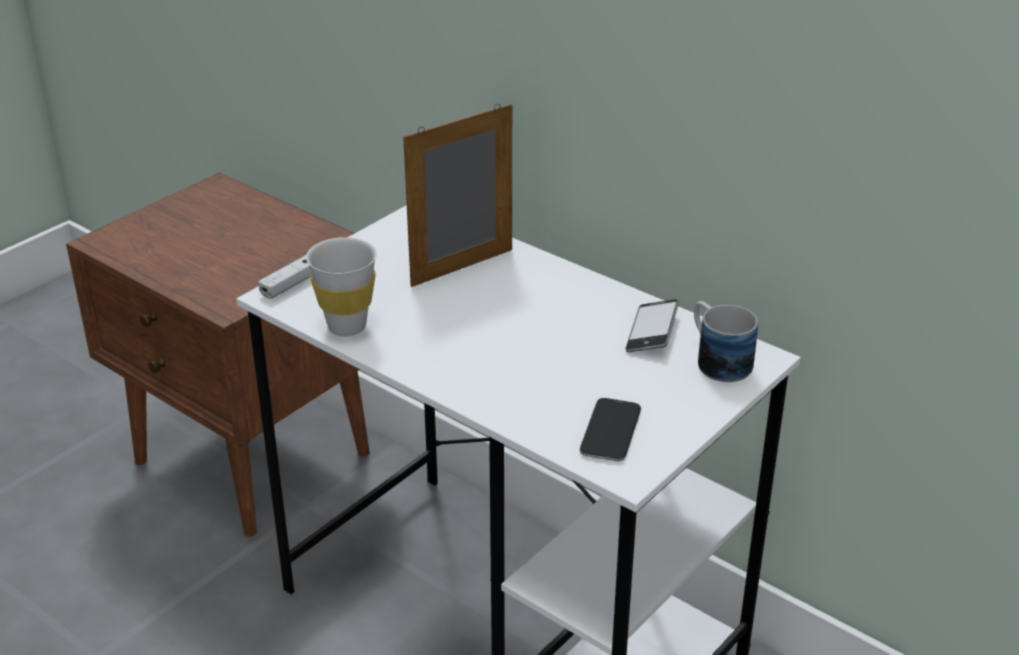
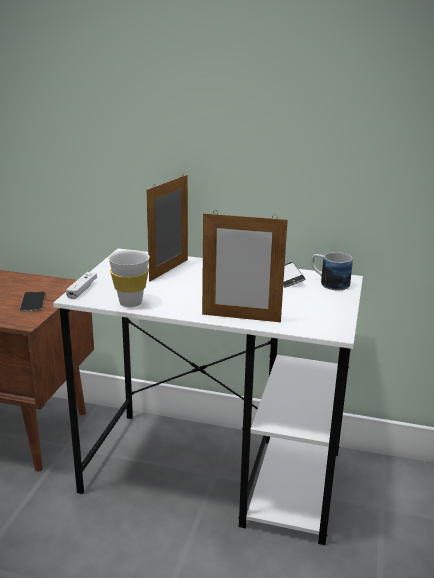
camera: 25 degrees left, 10 degrees down
(494, 401) = (241, 318): none -> picture frame
(610, 431) = (310, 318): phone -> phone (33, 302)

